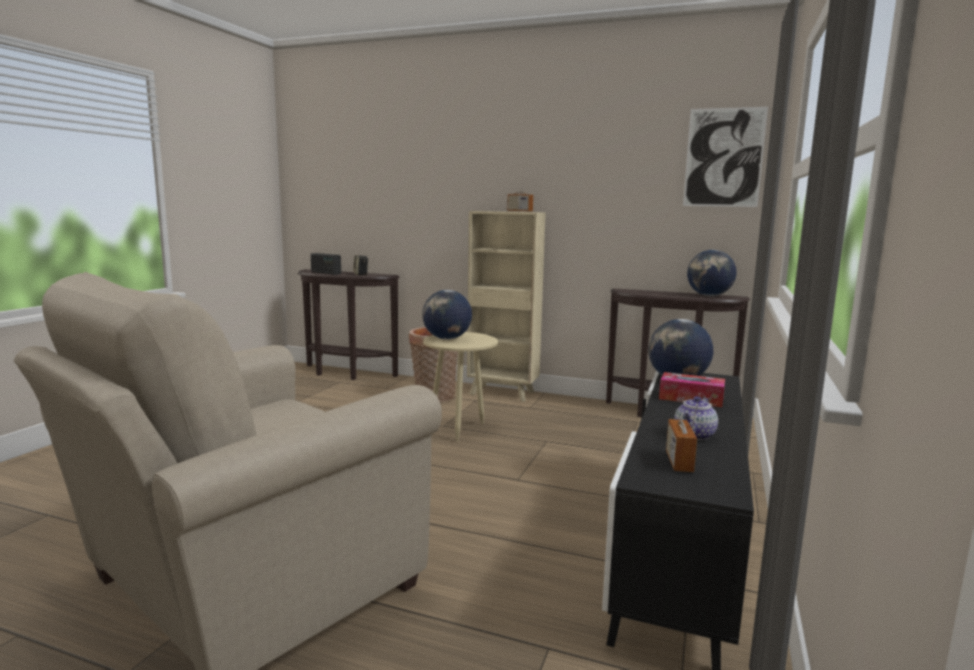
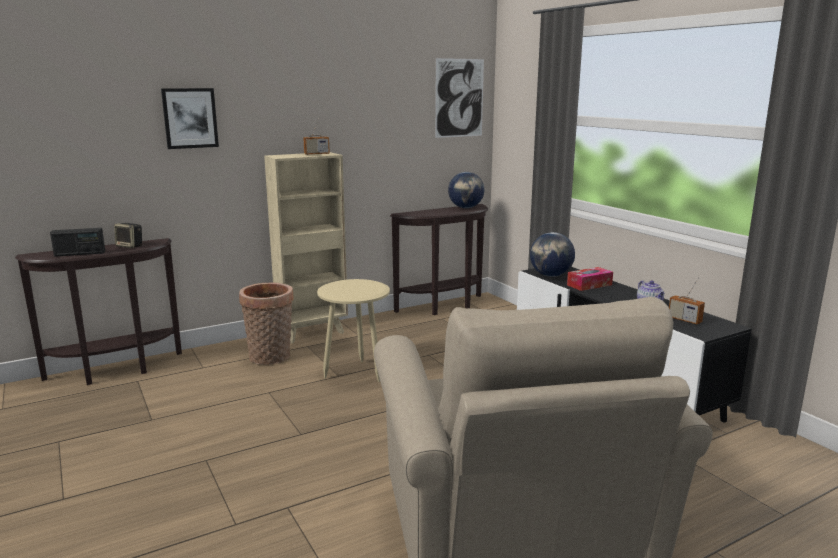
camera: 50 degrees left, 5 degrees up
(425, 174) = (190, 118): none -> picture
(446, 339) = (347, 292): globe -> none

